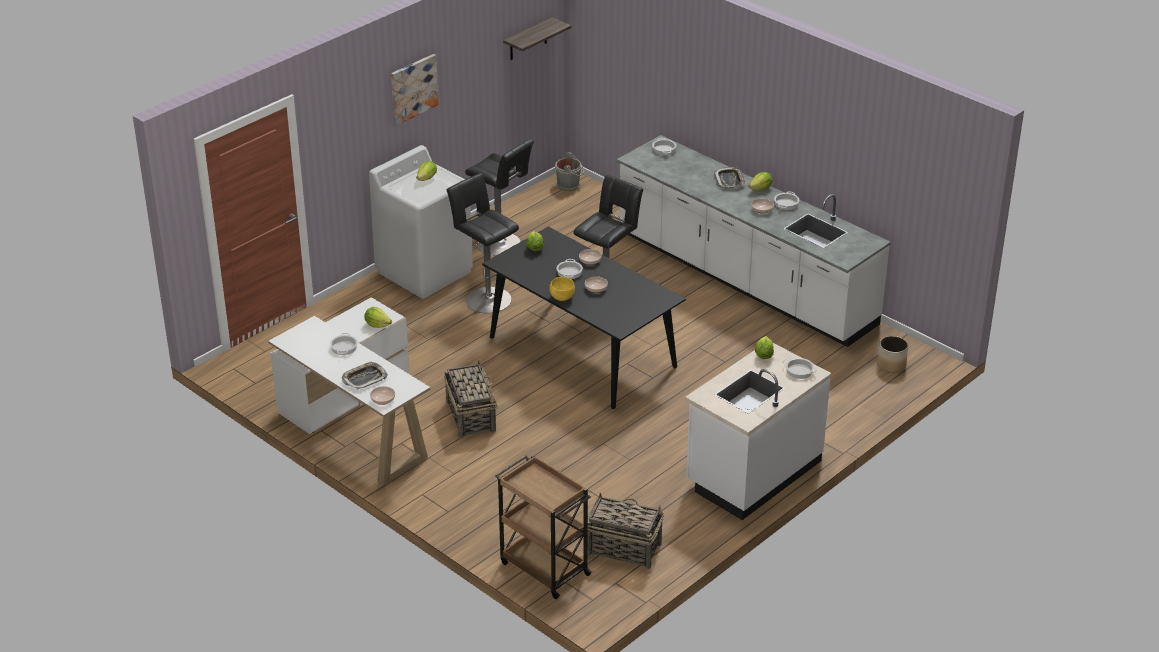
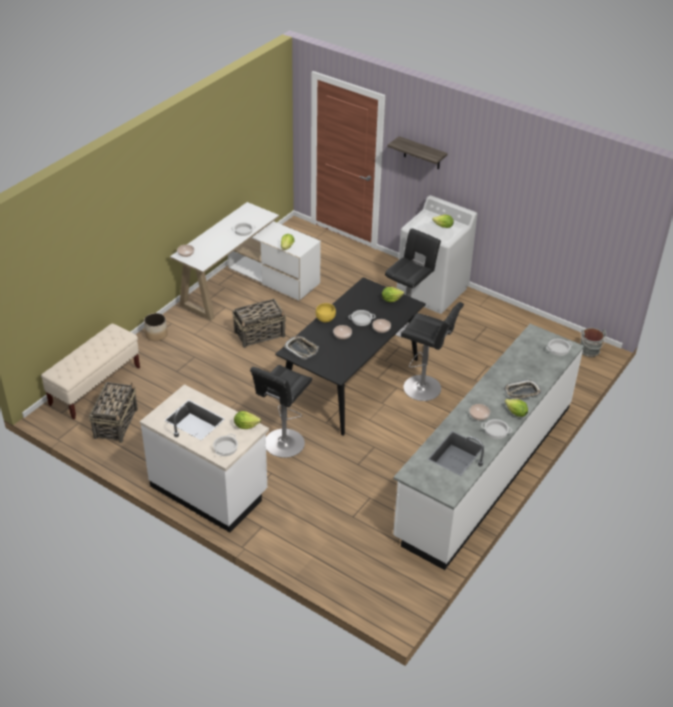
camera: 80 degrees right, 5 degrees up
(364, 378) = (209, 243): tray -> tray (301, 349)
(413, 88) = (482, 167): picture -> none
(501, 245) = (483, 324): black stool -> black stool (282, 445)
(528, 40) = (601, 213): shelf -> shelf (422, 153)
(543, 568) = (95, 386): brown cart -> beige bench
(891, 365) = (379, 579): planter -> planter (156, 335)

